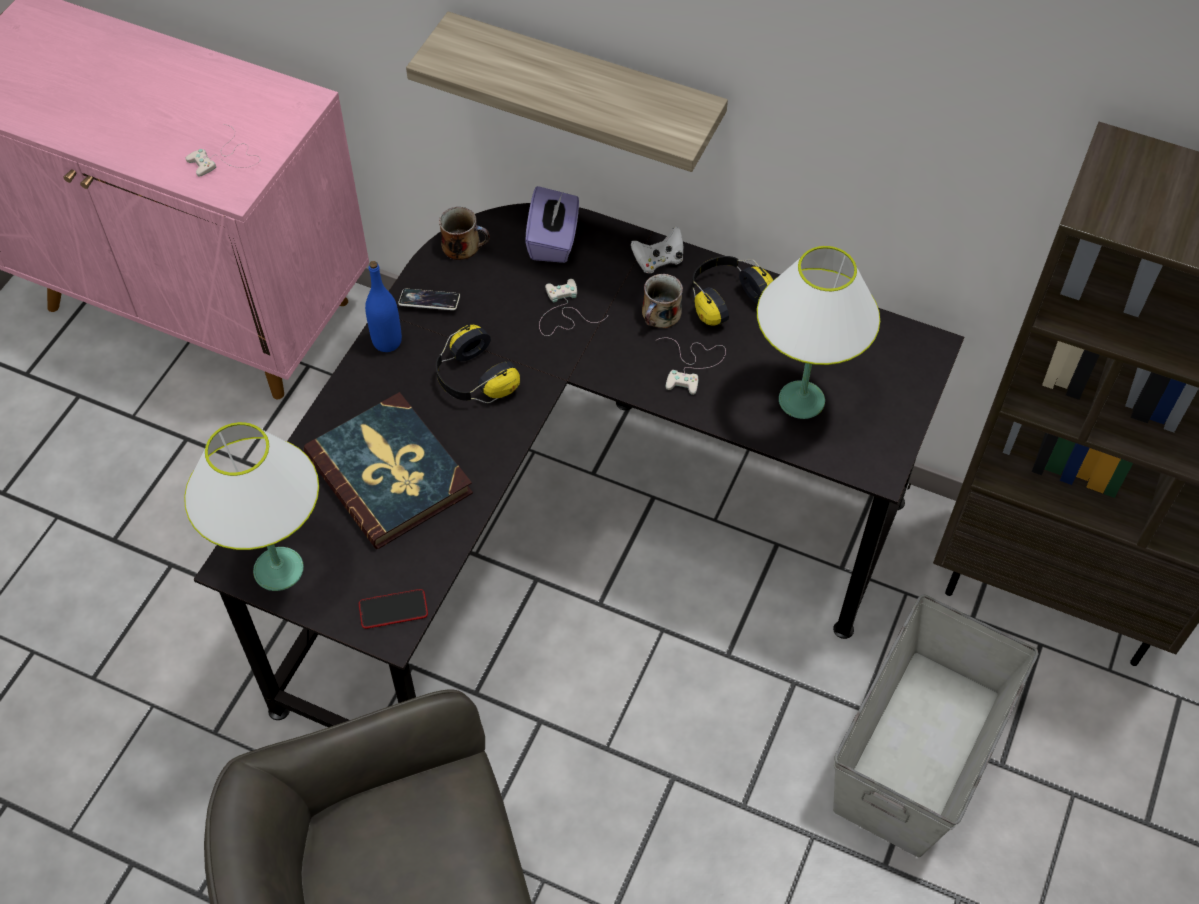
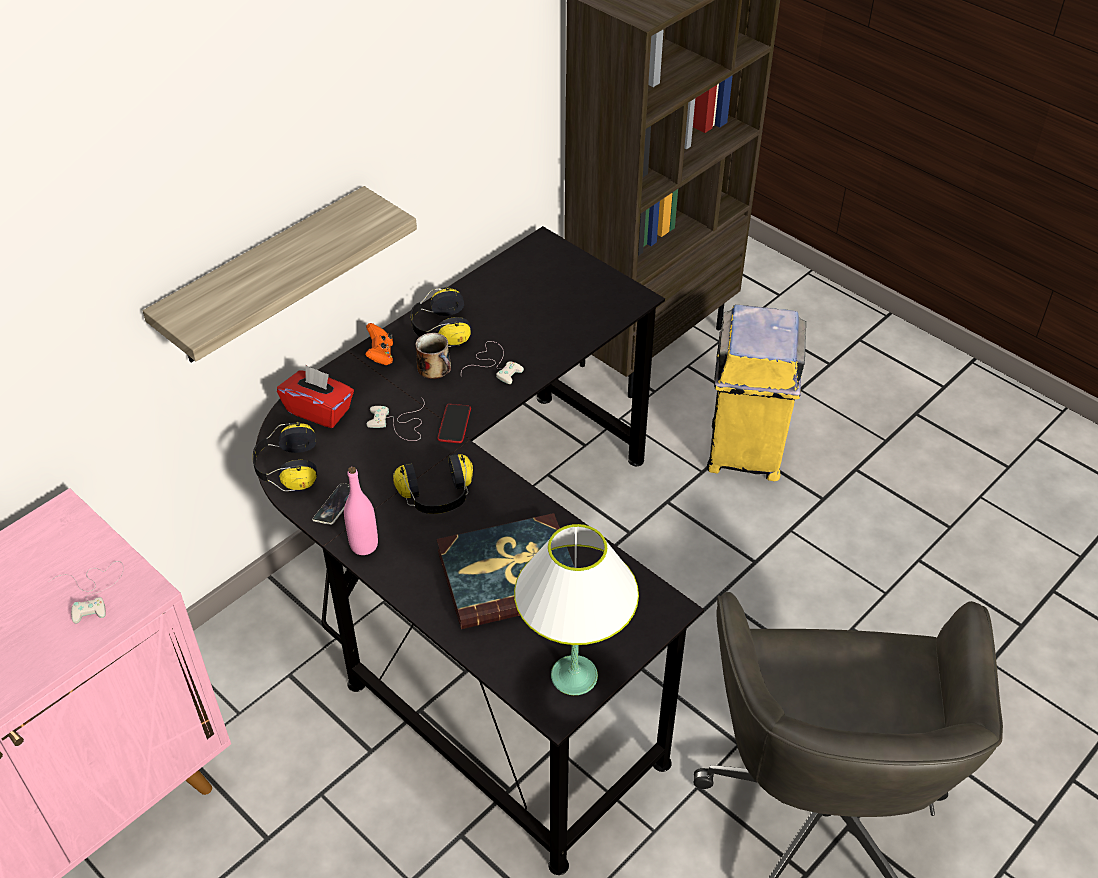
camera: 70 degrees left, 10 degrees down
(387, 341) = (364, 545): blue bottle -> pink bottle
(393, 609) = (646, 602): phone -> phone (454, 424)
(463, 245) = (287, 469): mug -> headphones
(553, 241) = (319, 410): purple tissue box -> red tissue box
(658, 261) = (380, 355): white game controller -> orange game controller
(801, 400) = (556, 317): white table lamp -> none
(919, 750) = (744, 452): grey storage box -> yellow trash can

